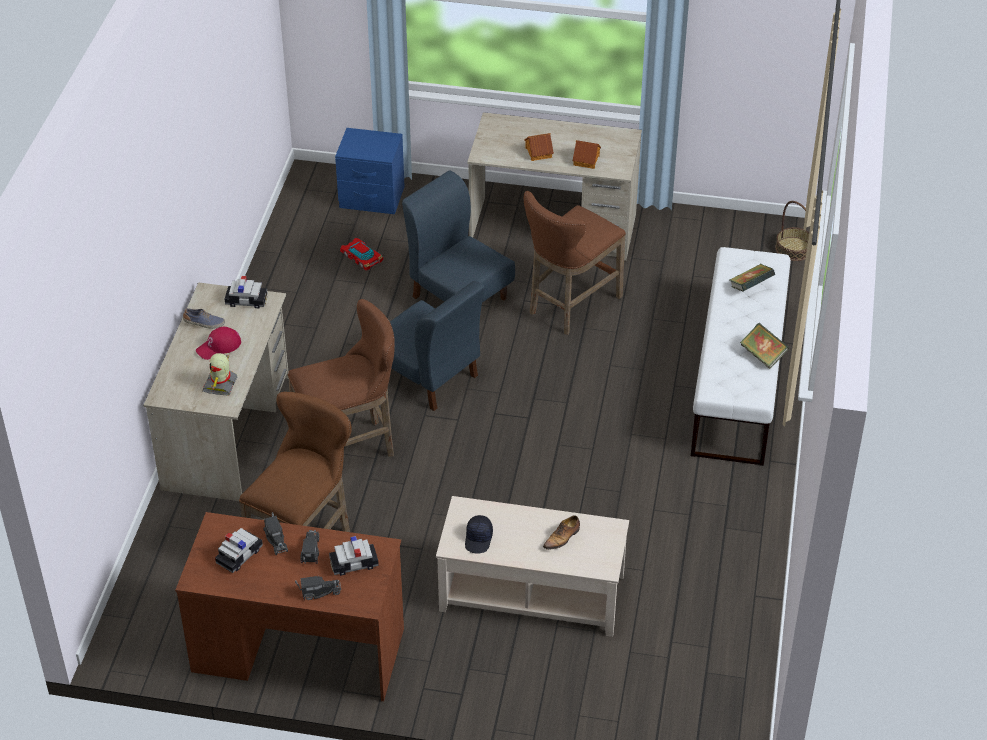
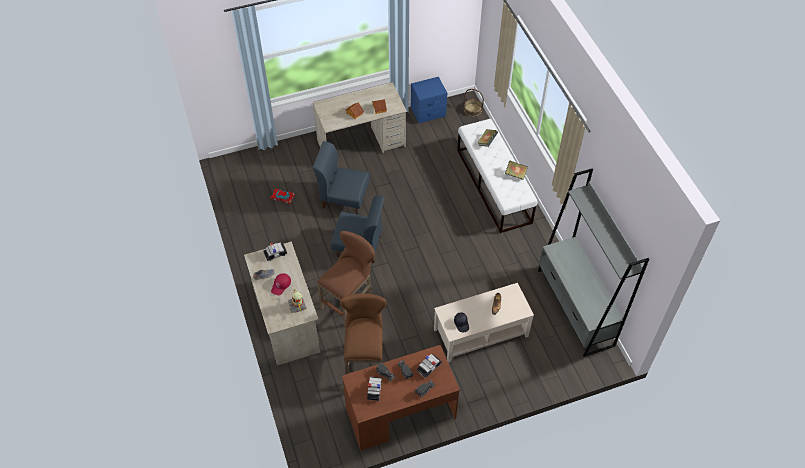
camera: 30 degrees left, 10 degrees up
(372, 197) = (264, 163): blue nightstand -> blue nightstand (428, 112)
(570, 306) = (397, 181): brown stool -> none
(737, 630) = (575, 308): none -> grey bookcase

